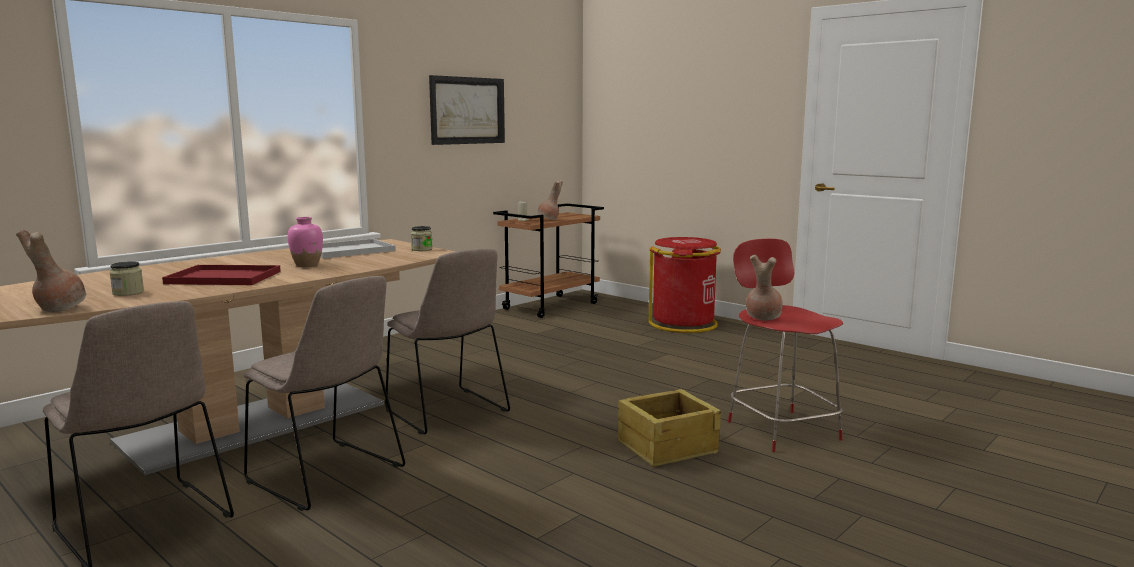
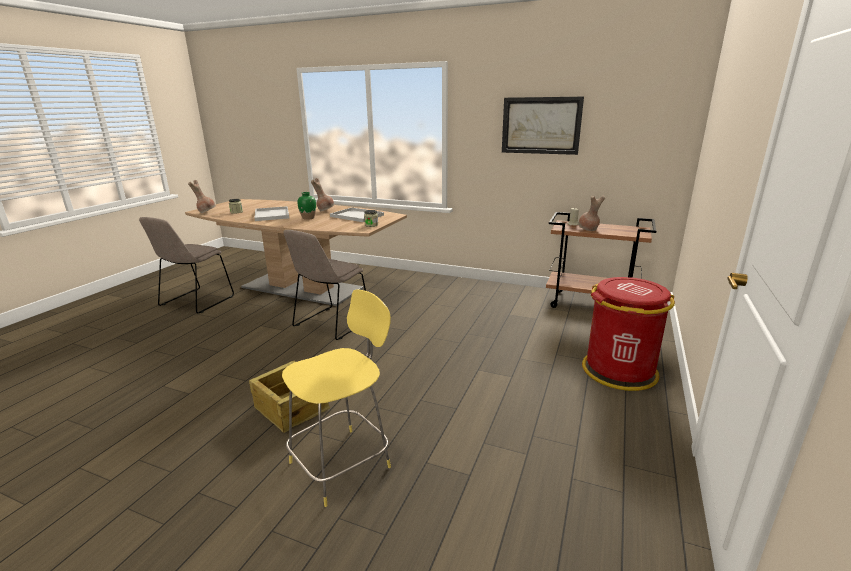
camera: 70 degrees right, 10 degrees up
(221, 278) = (271, 214): red tray -> white tray
(307, 265) = (308, 218): pink vase -> green vase
(328, 476) = (240, 319): beige chair -> none
(762, 317) = (325, 359): brown vase -> brown vase (325, 210)
(780, 429) = (343, 463): red stool -> yellow stool

